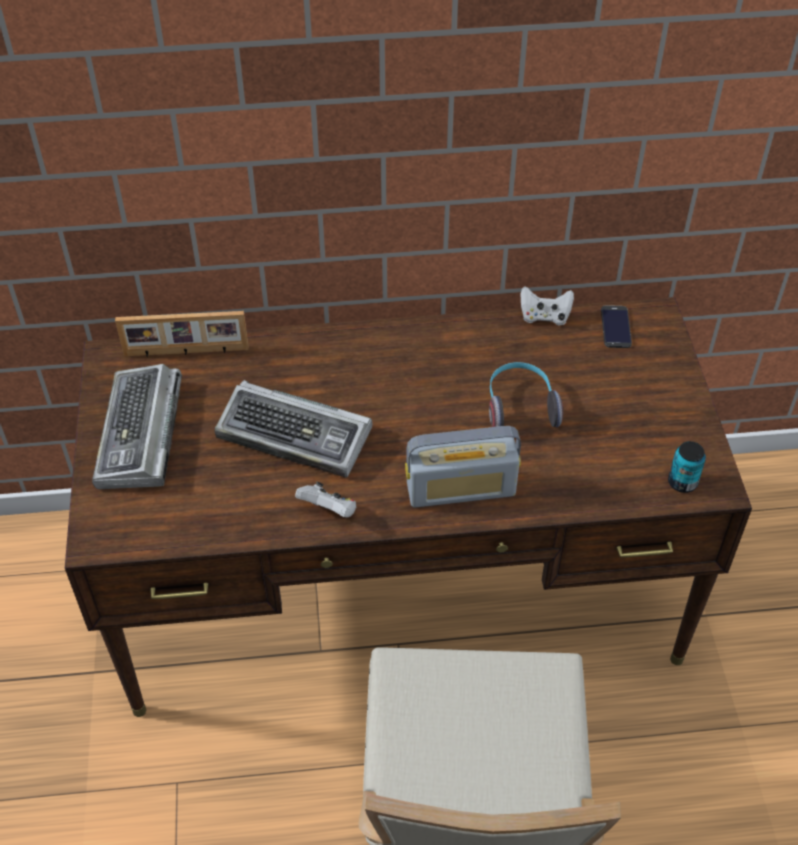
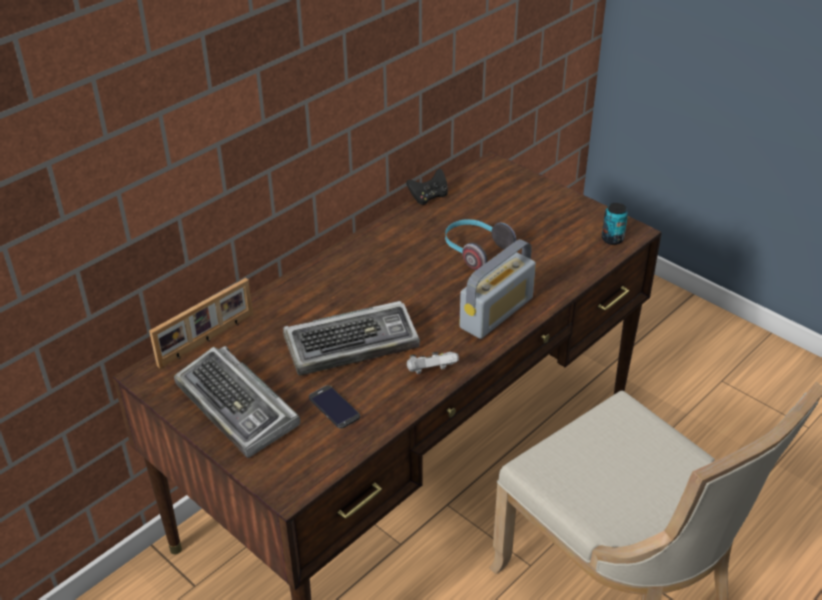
camera: 40 degrees left, 10 degrees down
(544, 317) = (428, 197): white game controller -> black game controller
(616, 327) = (477, 182): phone -> phone (334, 407)

